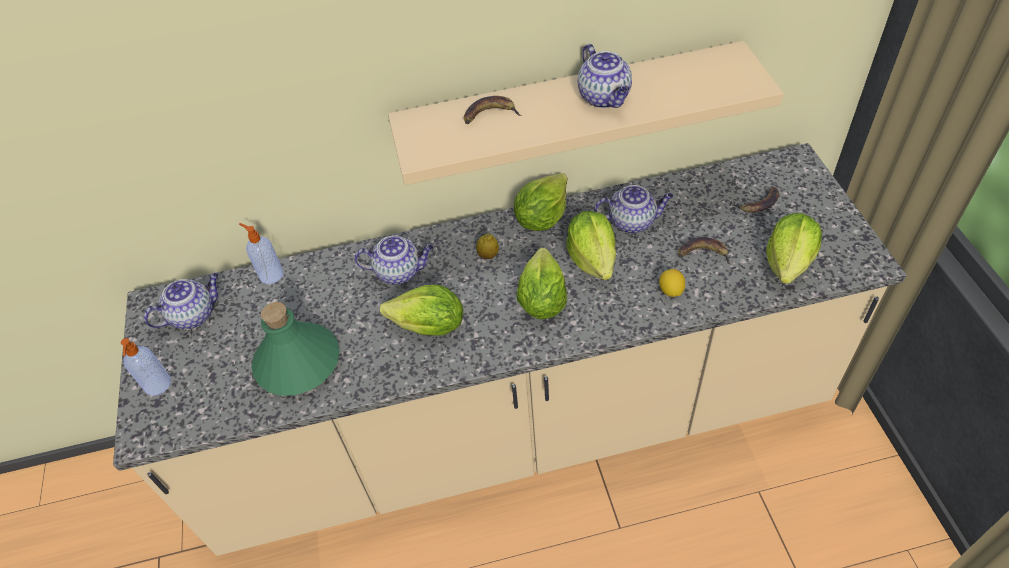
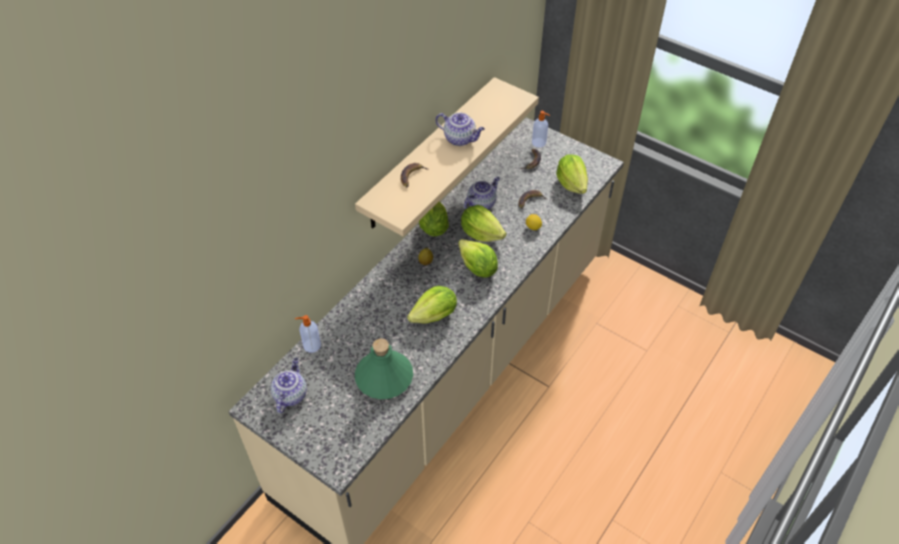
camera: 45 degrees left, 0 degrees up
(157, 385) = (315, 441): soap dispenser -> soap dispenser (539, 143)
(400, 271) = (386, 299): teapot -> none

